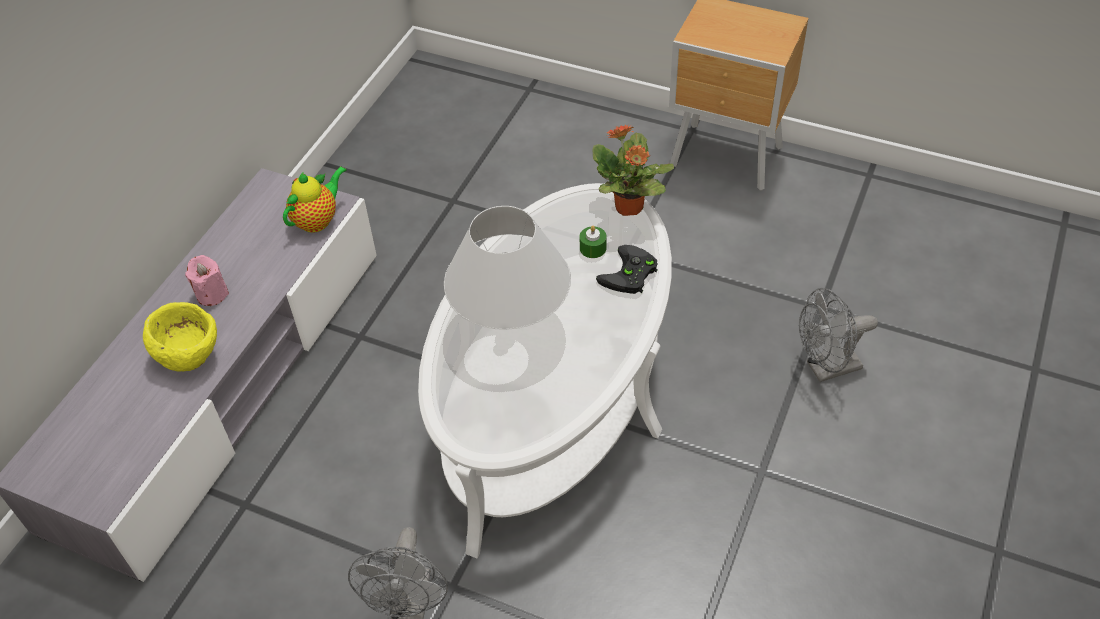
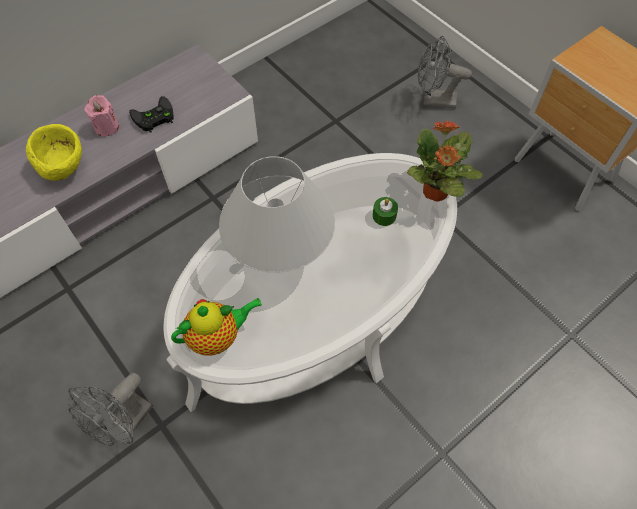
camera: 25 degrees right, 10 degrees up
(318, 220) = (210, 100): teapot -> teapot (218, 336)
(629, 275) = (399, 254): black game controller -> black game controller (153, 118)
(826, 369) = (545, 391): grey fan -> grey fan (433, 100)

